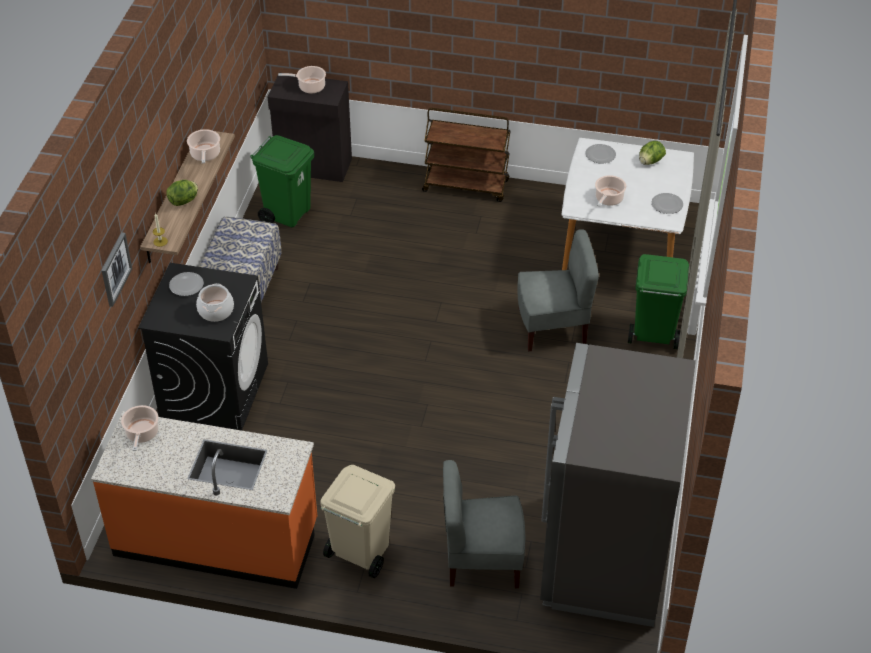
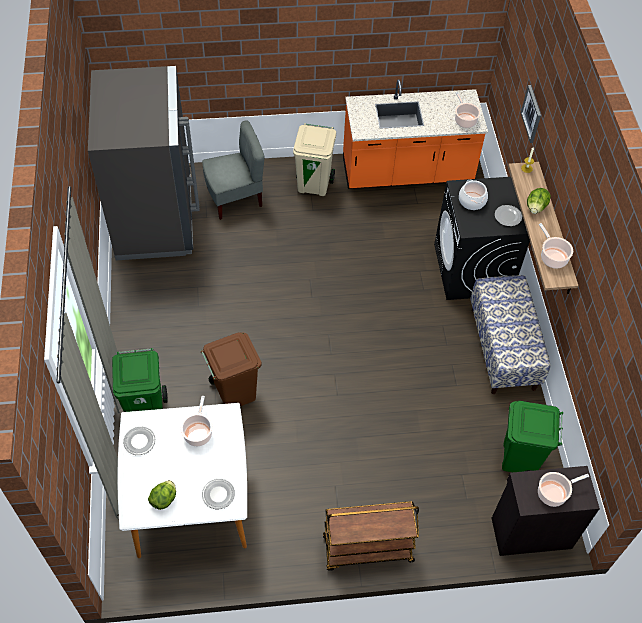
camera: 160 degrees right, 10 degrees up
(552, 327) = (234, 393): grey chair -> brown trash can

